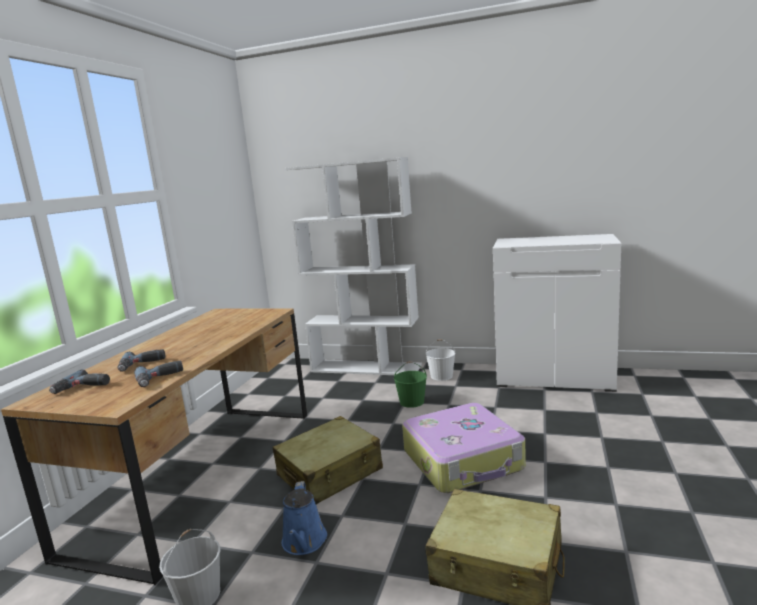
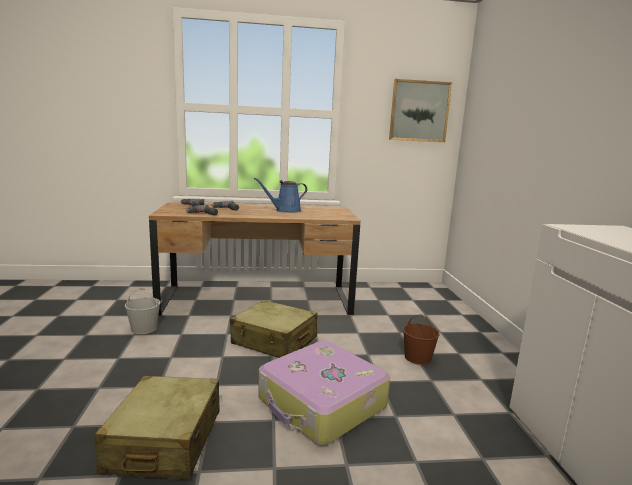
camera: 65 degrees right, 0 degrees up
(225, 179) = (419, 111): none -> picture
(304, 542) = (190, 348): blue watering can -> blue watering can (285, 210)
(366, 368) = (467, 322): white bookcase -> none
(412, 401) = (418, 358): green bucket -> brown bucket
(442, 376) = (497, 367): white bucket -> none

